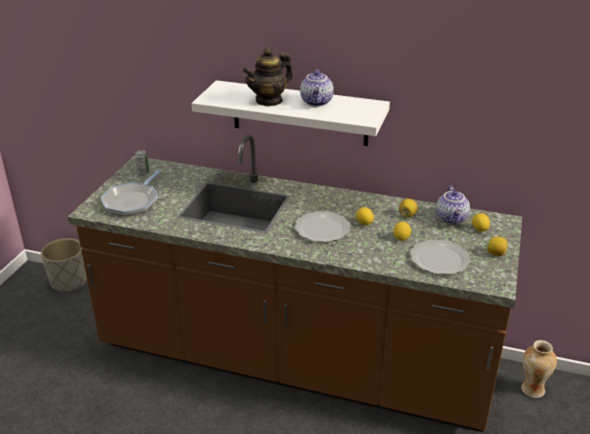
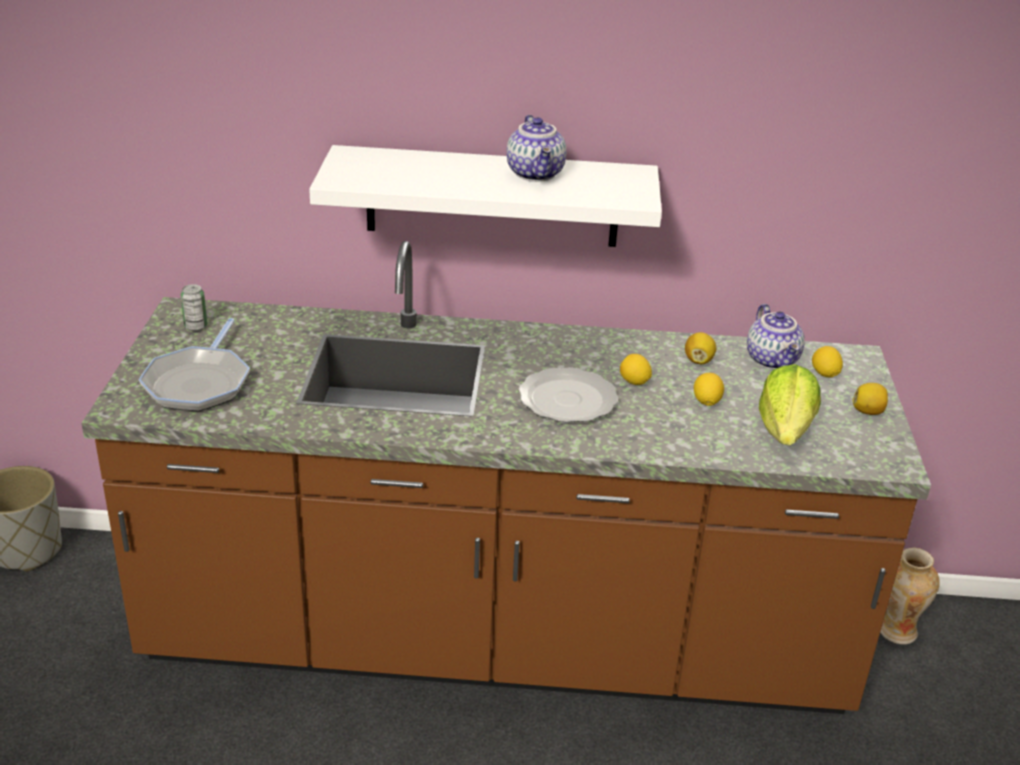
camera: 15 degrees left, 0 degrees up
(269, 100) = (450, 176): teapot -> none
(440, 259) = (785, 431): plate -> lettuce

